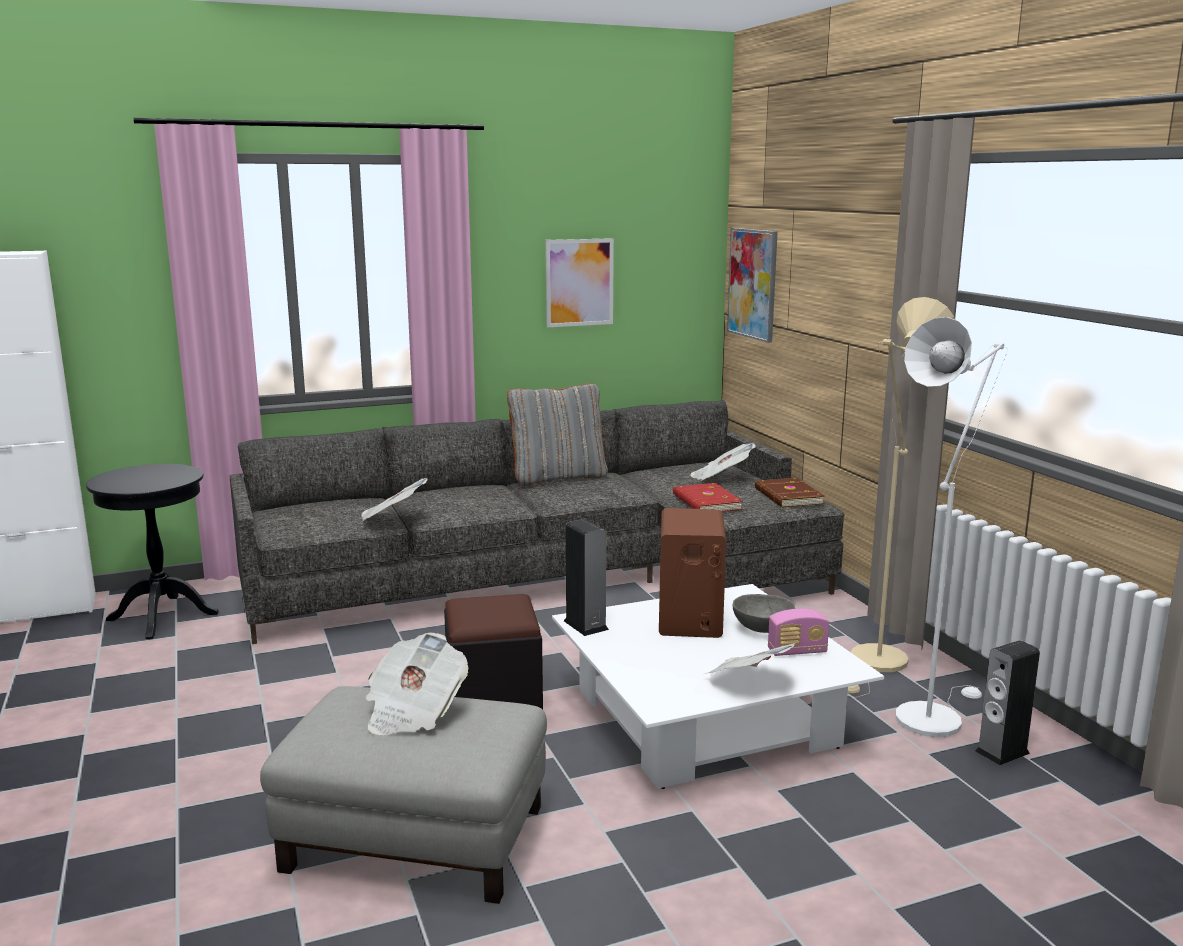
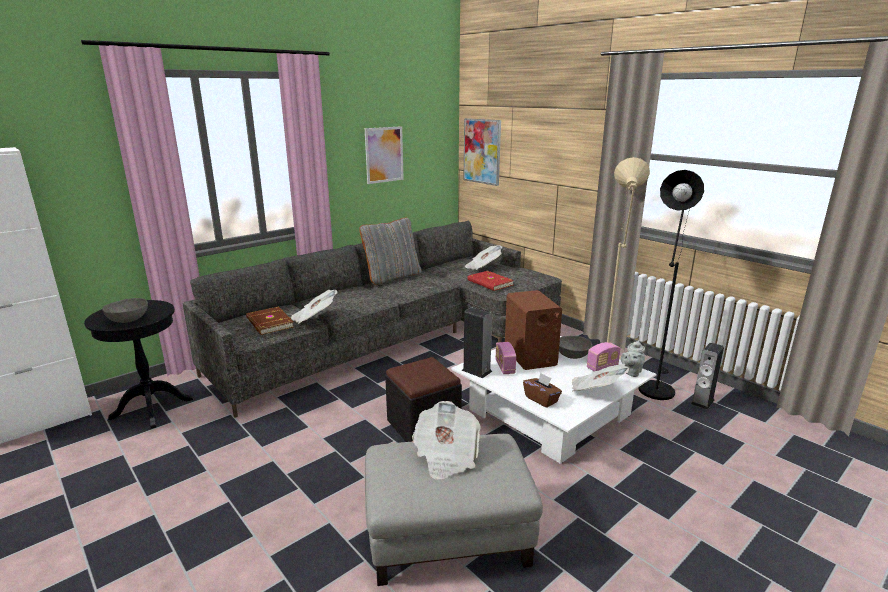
camera: 20 degrees left, 5 degrees up
(135, 484) = (128, 320): none -> grey bowl
(634, 627) = (505, 367): none -> radio
(647, 678) = (541, 399): none -> brown tissue box
(787, 496) = (528, 274): brown book -> brown book (269, 323)
(840, 667) = (631, 372): none -> grey teapot
(932, 715) = (655, 387): white floor lamp -> black floor lamp

